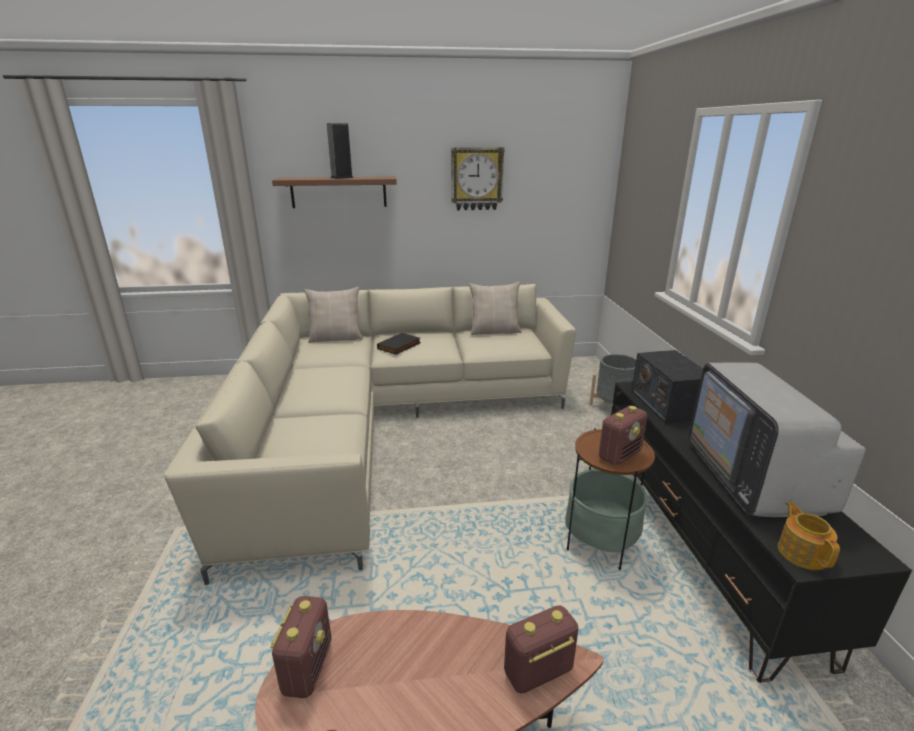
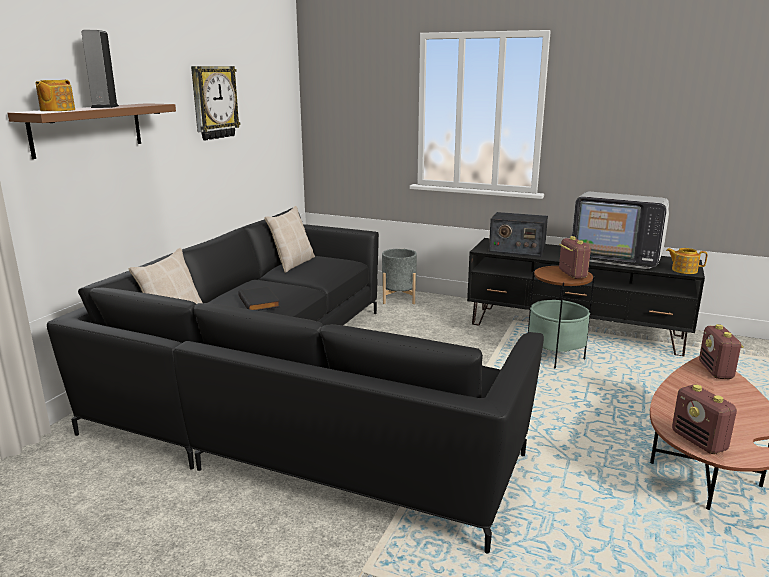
camera: 60 degrees left, 5 degrees down
(299, 178) = (57, 110): none -> teapot
(307, 667) = (699, 441): radio -> radio turned 150 degrees counterclockwise
(381, 424) = (290, 395): beige sofa -> black sofa

